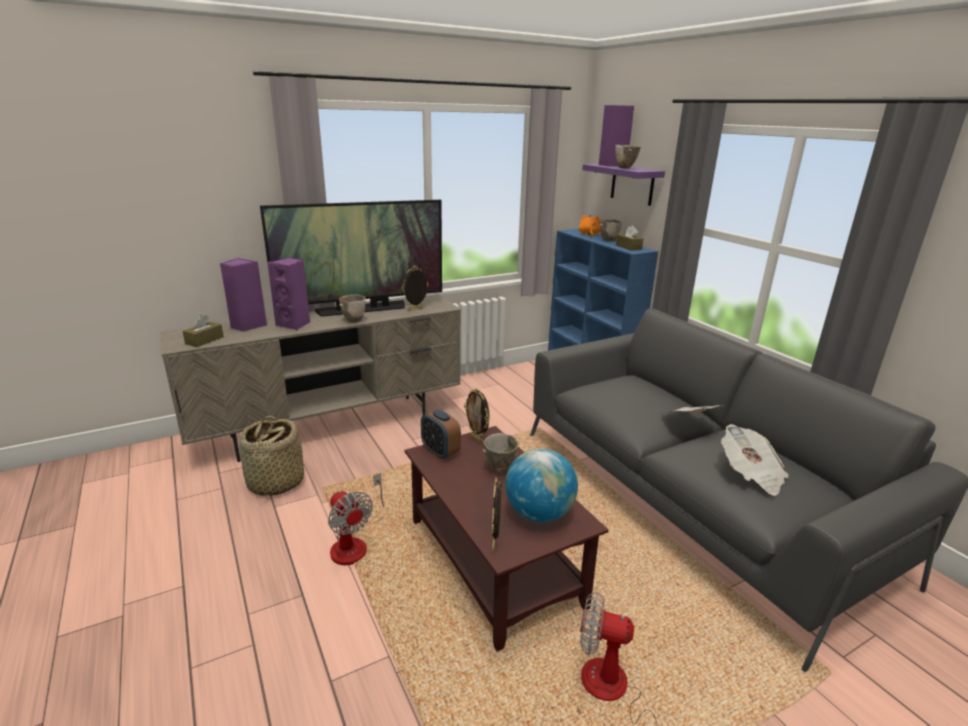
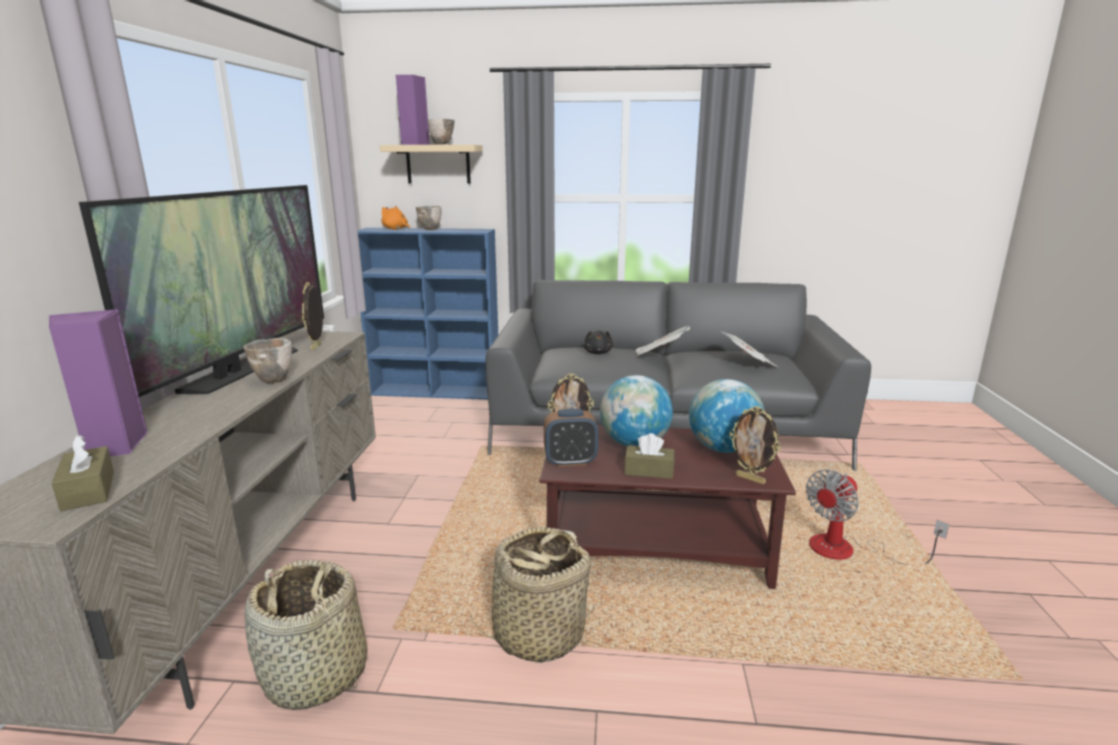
camera: 55 degrees left, 5 degrees down
(295, 324) = (197, 414): purple speaker -> none
(355, 542) = (538, 633): fan -> basket
(498, 468) = (634, 444): bowl -> globe
(628, 247) = (465, 230): brown tissue box -> brown tissue box (649, 471)
(632, 184) = (438, 164): purple shelf -> beige shelf
(642, 394) = (598, 353): none -> black plush toy

